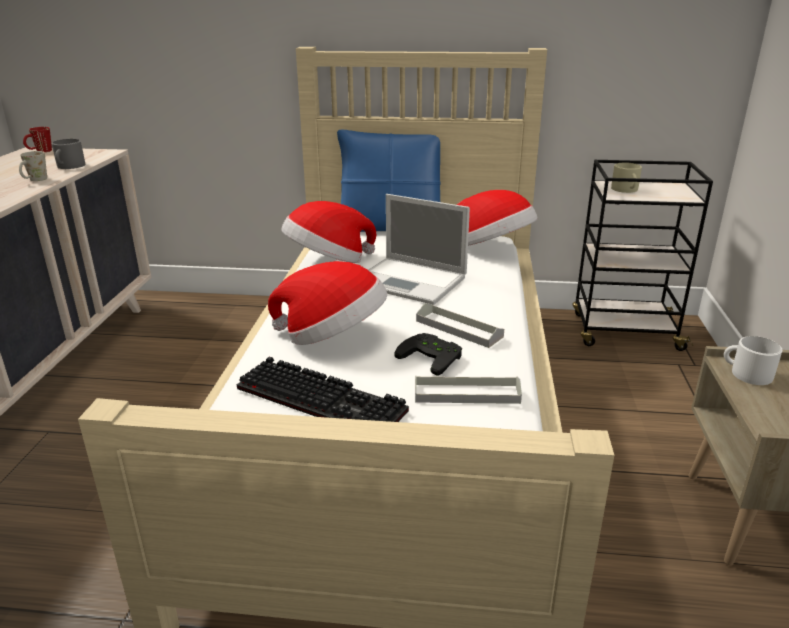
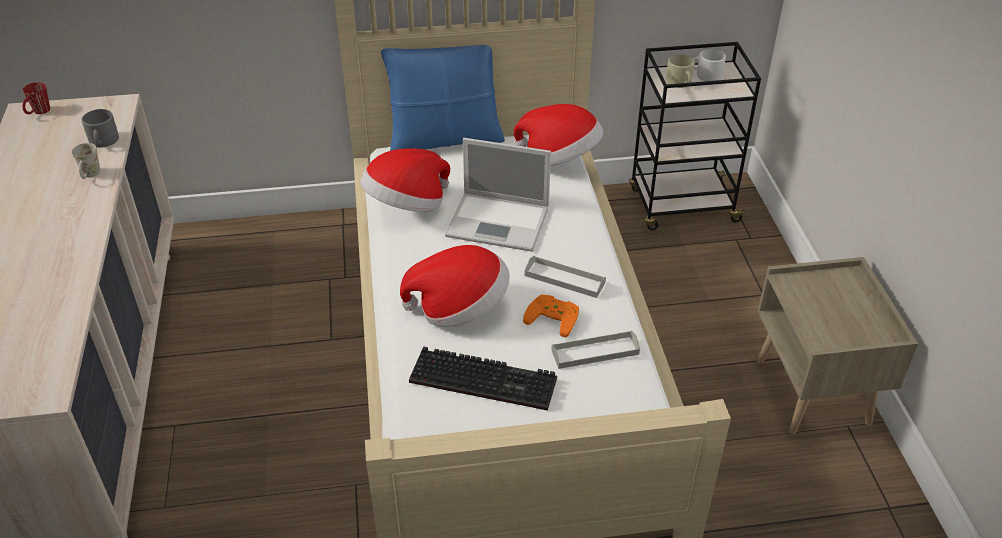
camera: 15 degrees left, 15 degrees up
(433, 356) = (554, 316): black game controller -> orange game controller
(746, 373) = (799, 289): white mug -> white mug (705, 74)

